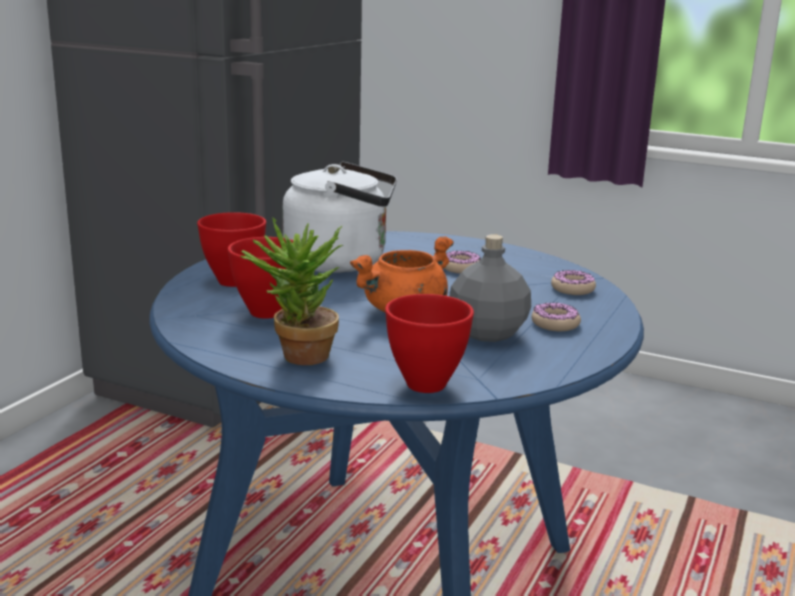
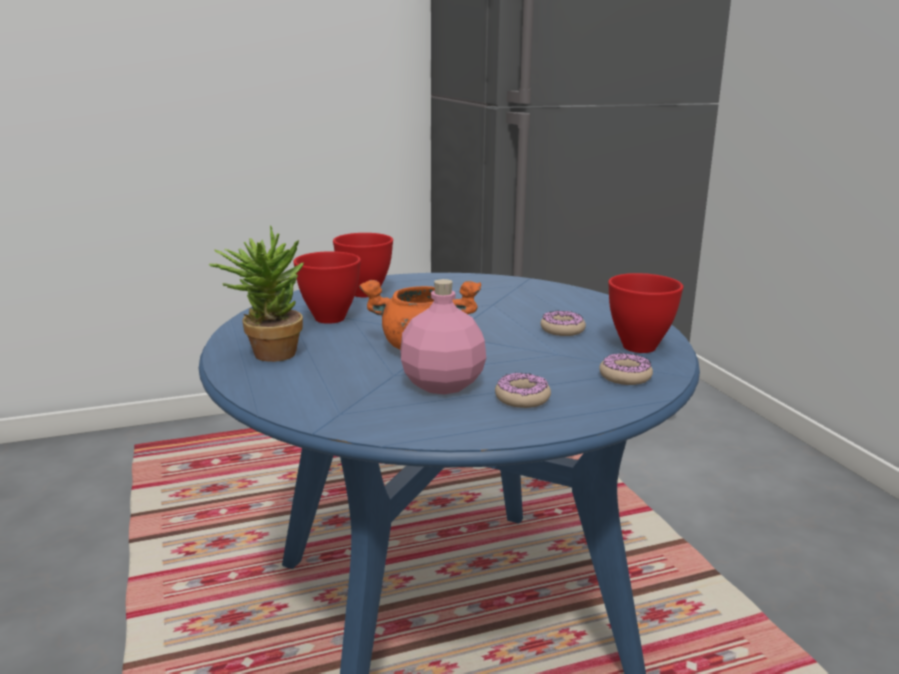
camera: 45 degrees right, 0 degrees up
(342, 262) = (475, 300): white kettle -> none
(427, 385) = (292, 403): red bowl -> red bowl (639, 348)
(488, 333) = (441, 385): grey bottle -> pink bottle

